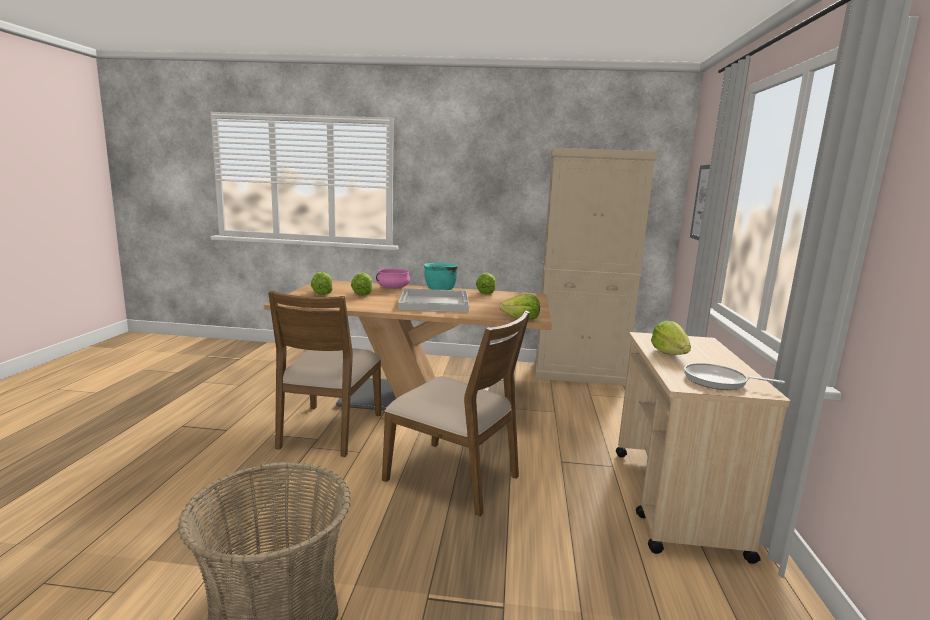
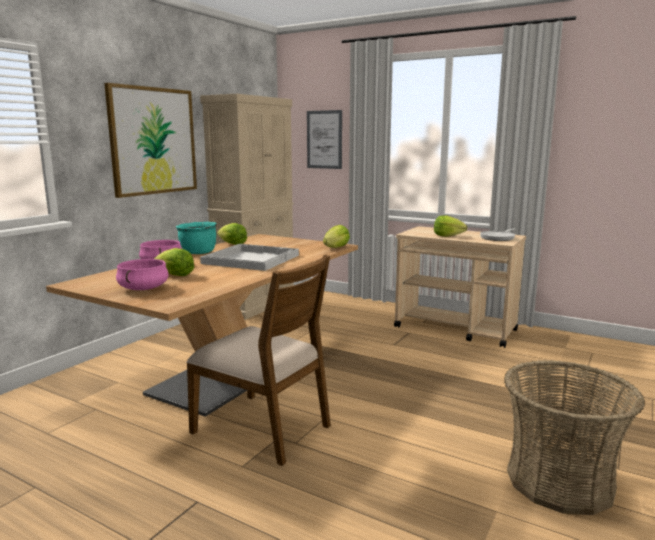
camera: 65 degrees left, 0 degrees up
(321, 293) = (144, 288): lettuce -> pink cooking pot
(453, 477) = (395, 384): brown chair -> none
(488, 192) = (153, 141): none -> picture

